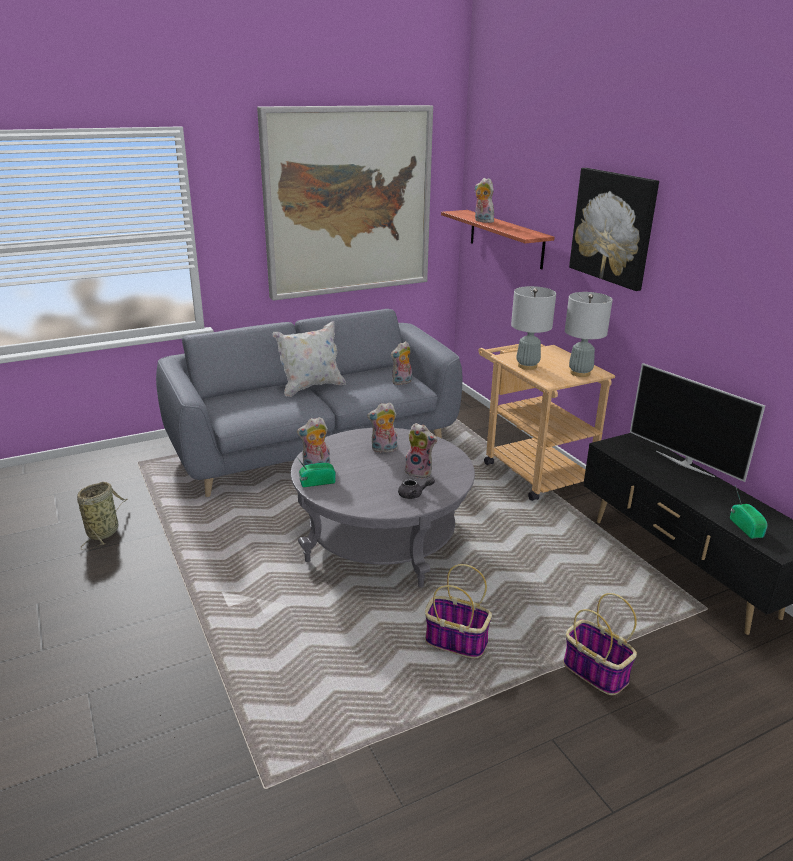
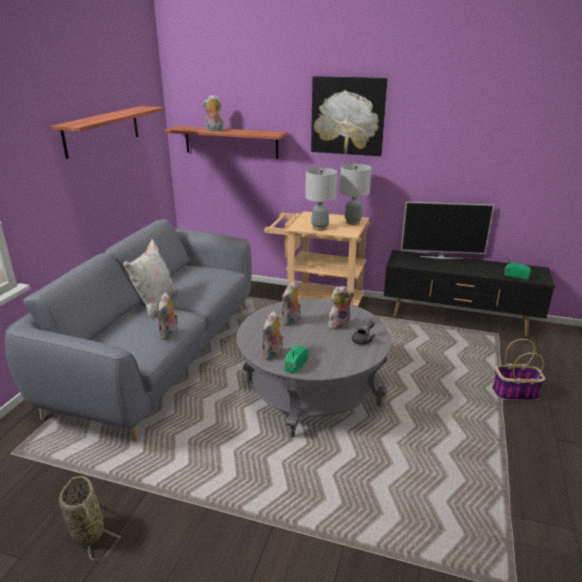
camera: 45 degrees left, 0 degrees up
(348, 201) = (102, 130): picture -> shelf
(402, 382) = (215, 274): plush toy -> plush toy (169, 334)
(455, 641) = (445, 423): basket -> none

